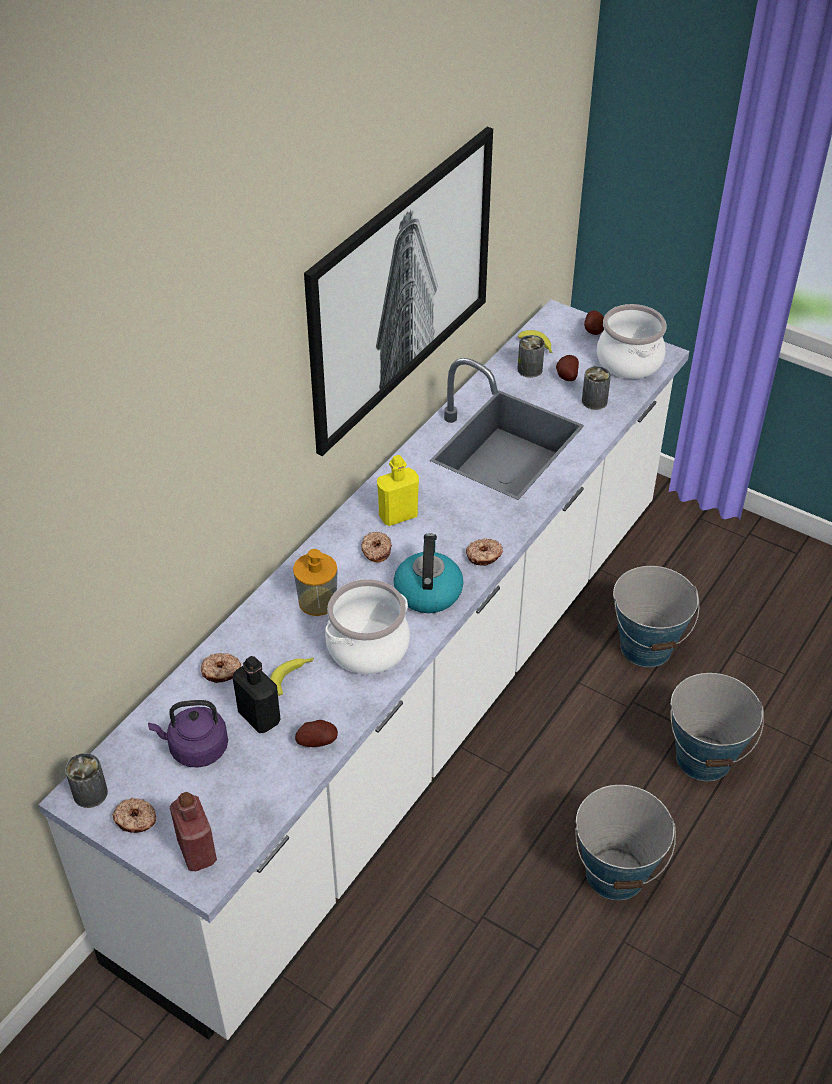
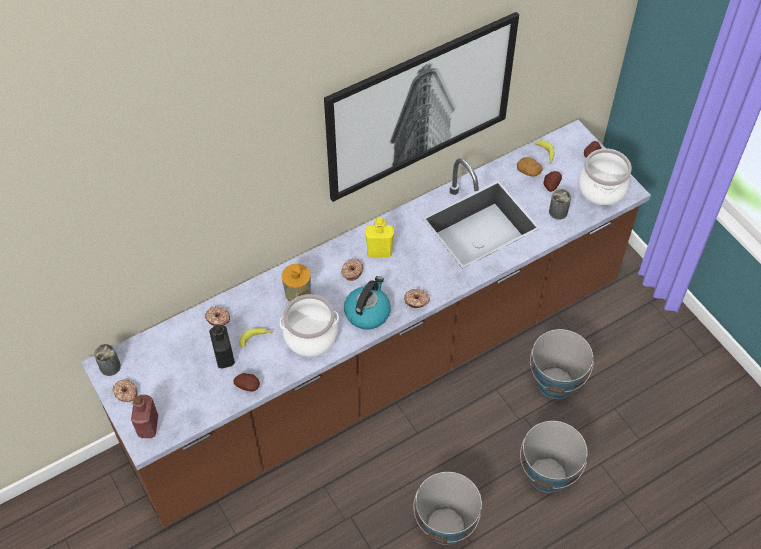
camera: 25 degrees right, 10 degrees up
(195, 749) = (179, 362): purple kettle -> none
(416, 712) = (380, 368): white counter -> brown counter
(529, 369) = (529, 171): can -> potato

